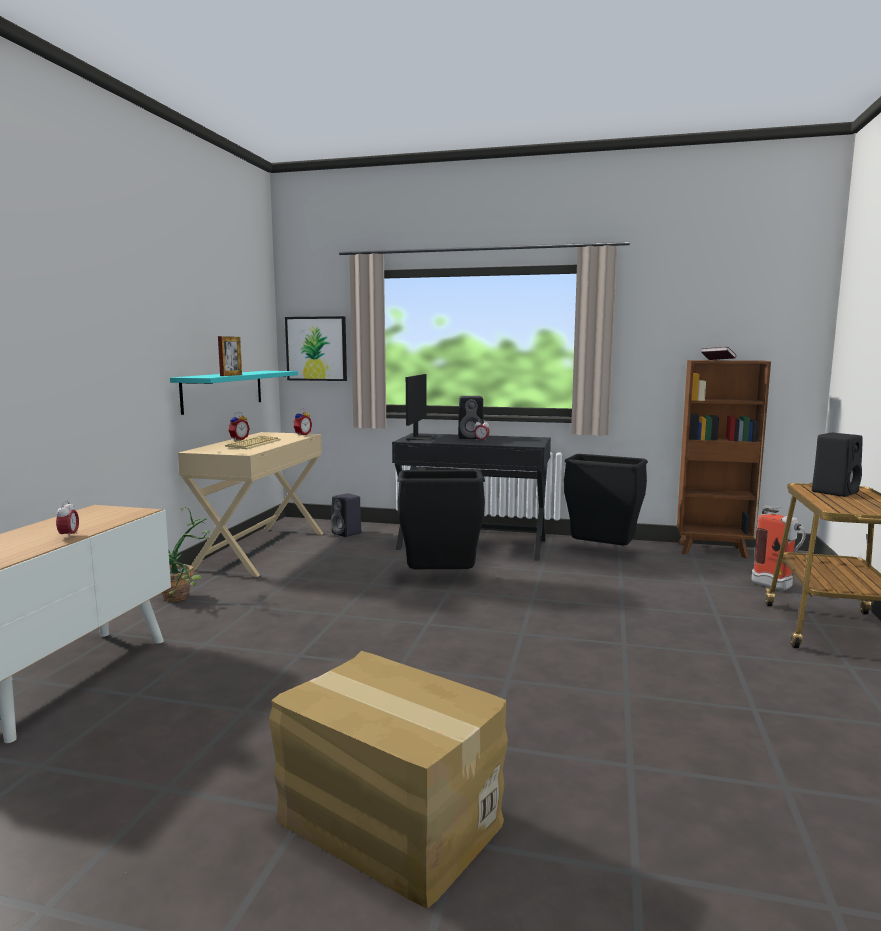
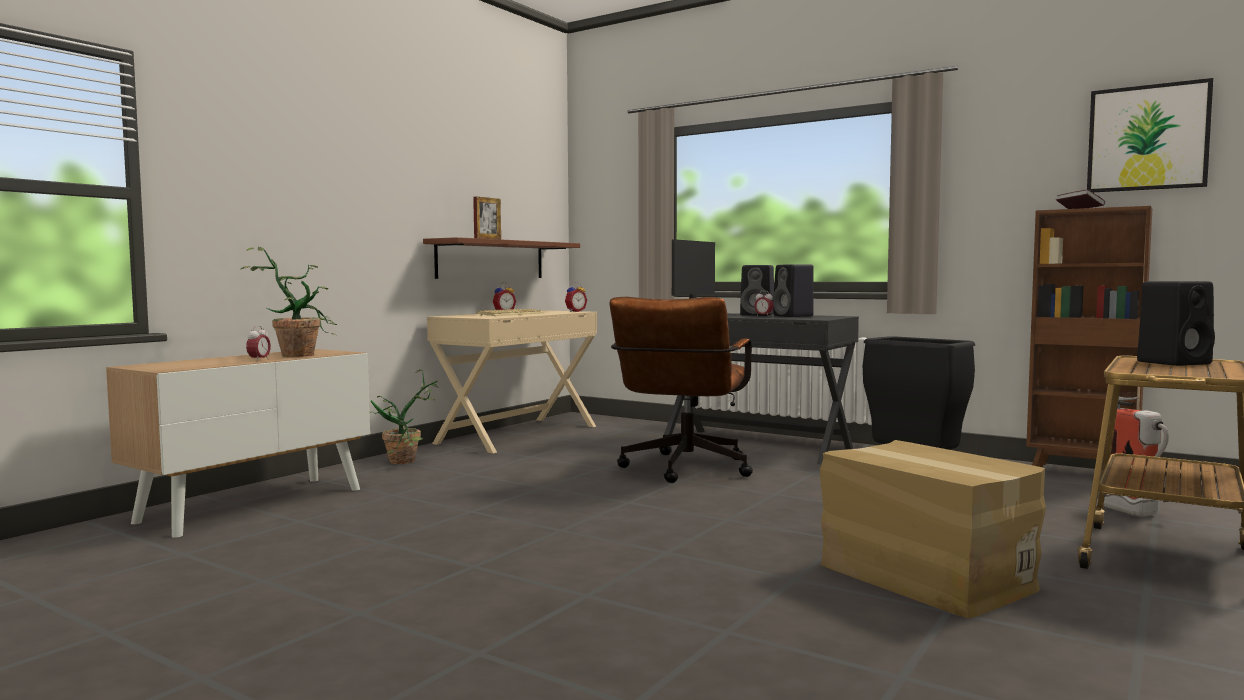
camera: 20 degrees right, 5 degrees down
(95, 519) = (298, 354): none -> potted plant
(223, 390) = (491, 260): turquoise shelf -> brown shelf
(316, 348) = (606, 220): picture -> picture (1147, 138)
(347, 533) = (622, 428): black speaker -> black speaker (794, 316)
(388, 822) = (427, 630): cardboard box -> cardboard box (924, 577)
(440, 580) = (683, 471): black trash can -> brown office chair

